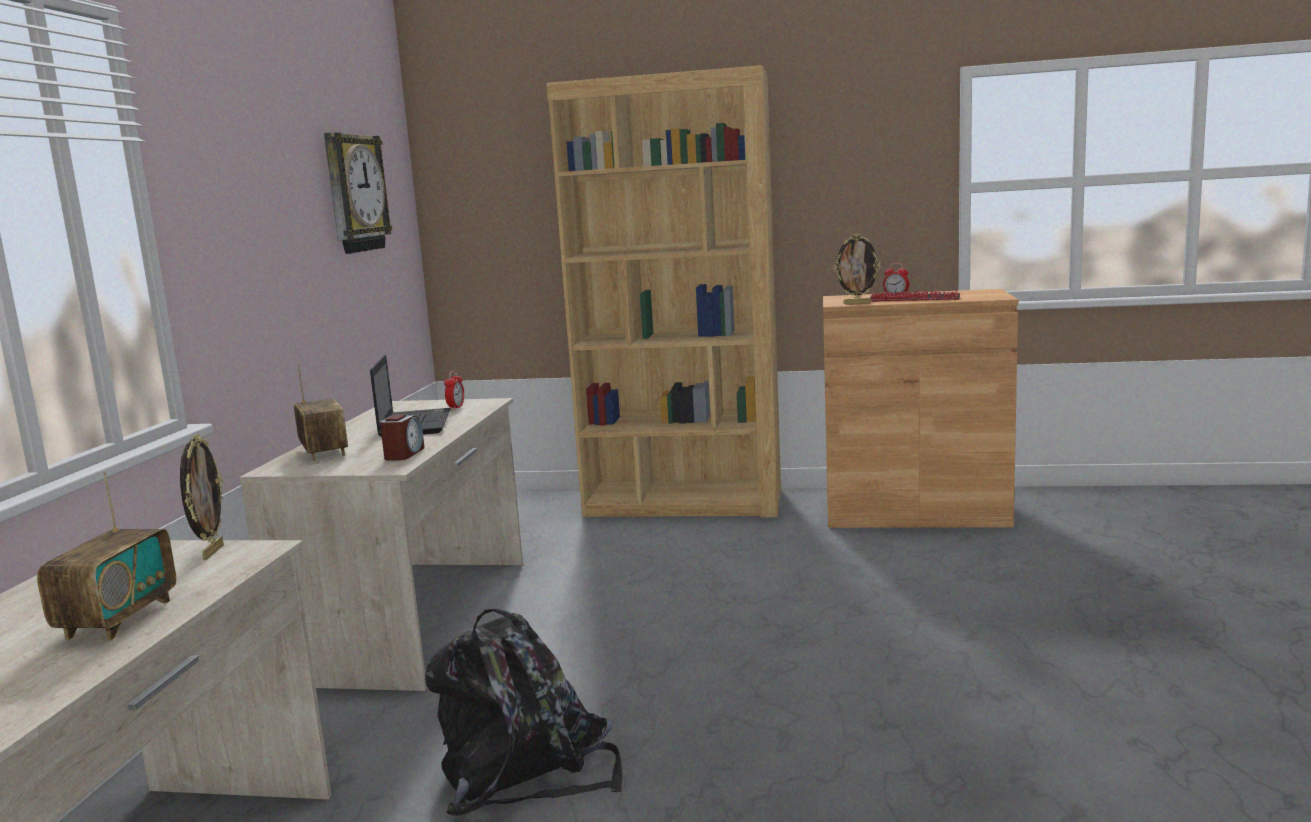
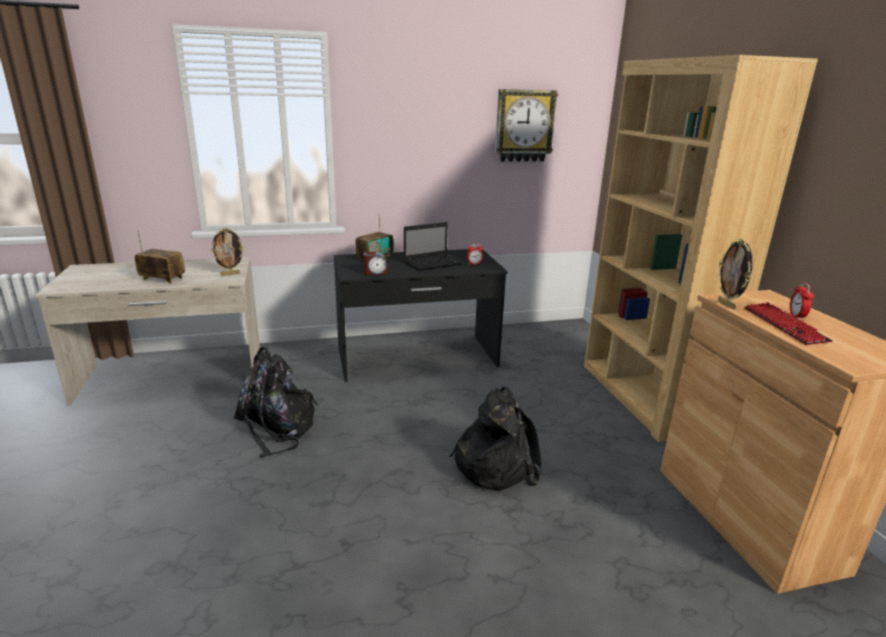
camera: 65 degrees right, 10 degrees up
(118, 619) = (162, 279): radio -> radio turned 150 degrees counterclockwise
(416, 617) = (417, 357): beige desk -> black desk
(764, 605) = (495, 464): none -> black backpack

